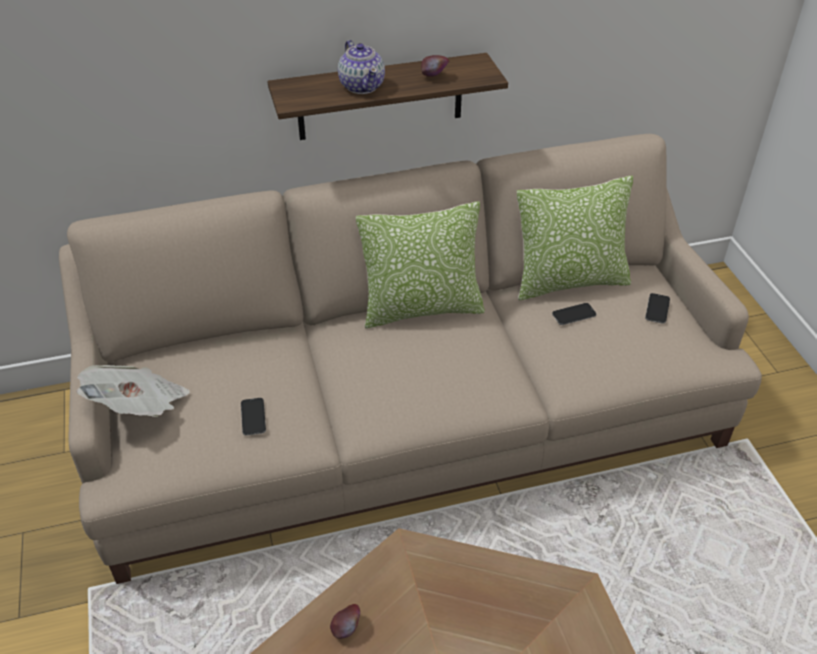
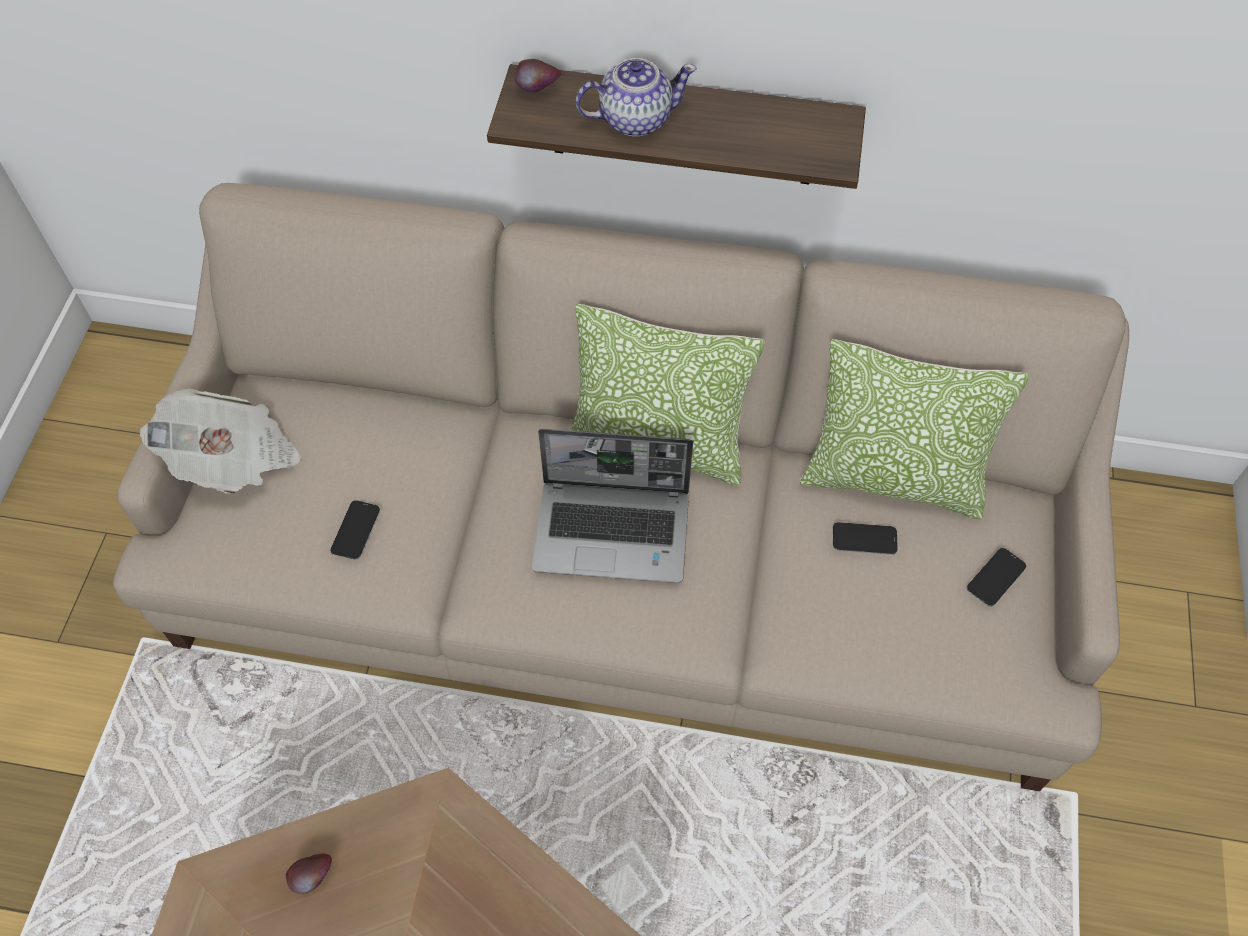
camera: 25 degrees right, 15 degrees up
(362, 86) = (634, 119): teapot -> teapot turned 105 degrees counterclockwise
(424, 359) = (614, 531): none -> laptop
(434, 77) = (751, 134): apple -> apple (538, 91)

